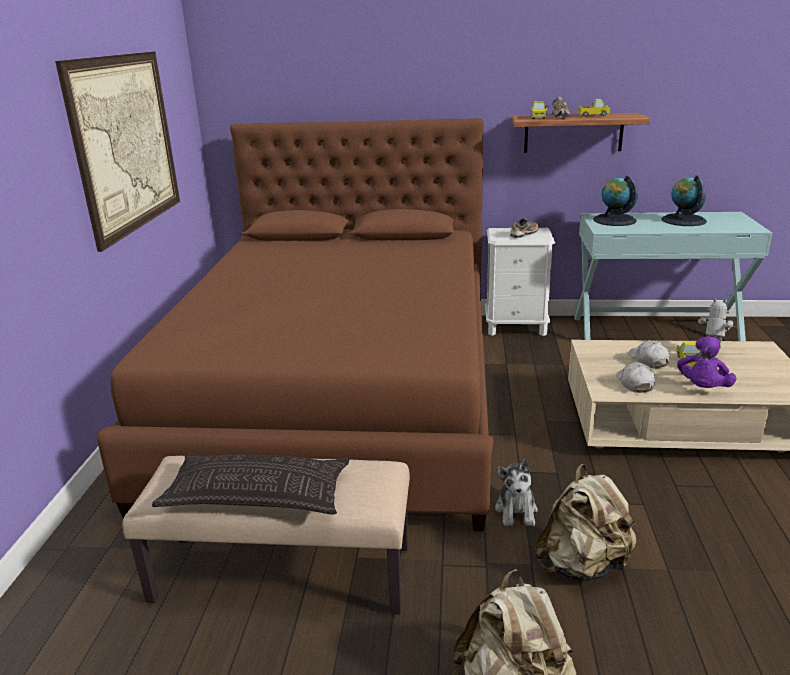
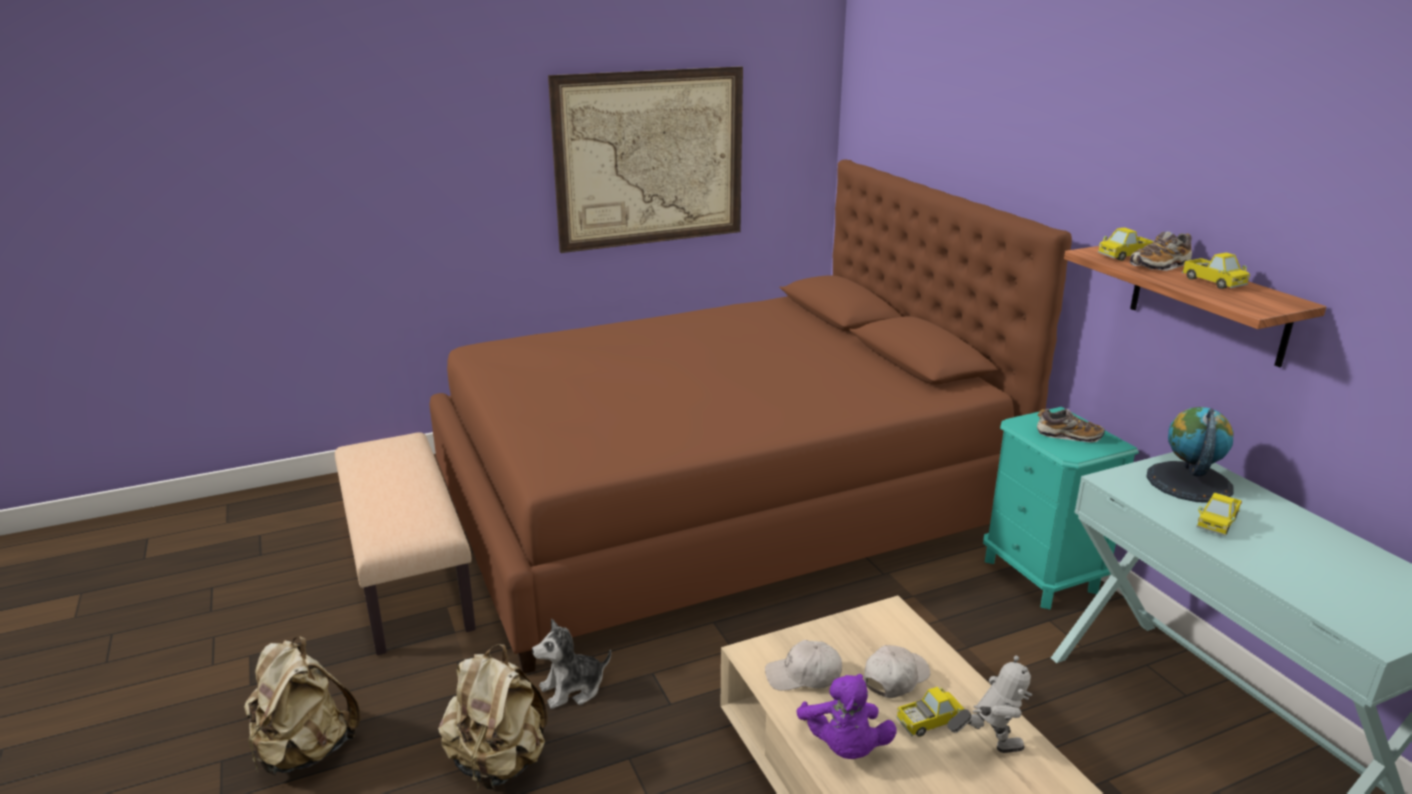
camera: 60 degrees right, 0 degrees up
(257, 494) = (371, 484): pillow -> none
(516, 326) = (1041, 575): white nightstand -> turquoise nightstand
(634, 383) = (804, 676): white cap -> white cap turned 150 degrees counterclockwise
(655, 225) = (1217, 522): none -> toy truck
(683, 220) = (1303, 548): globe -> none
(702, 388) = (844, 747): purple plush toy -> purple plush toy turned 90 degrees counterclockwise

